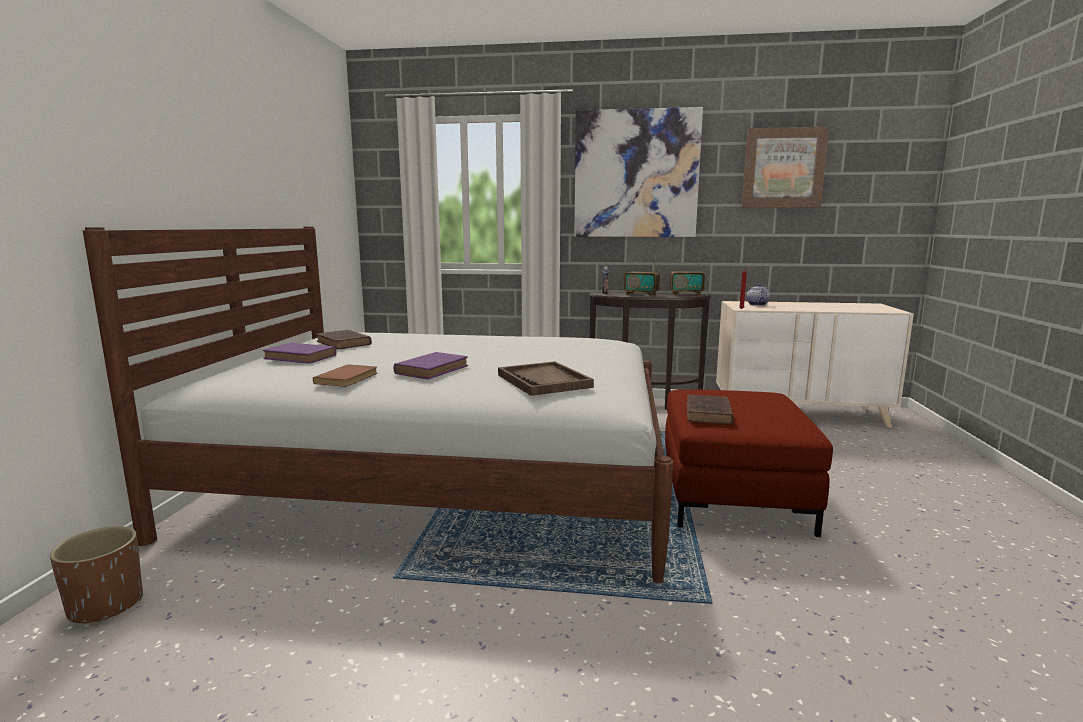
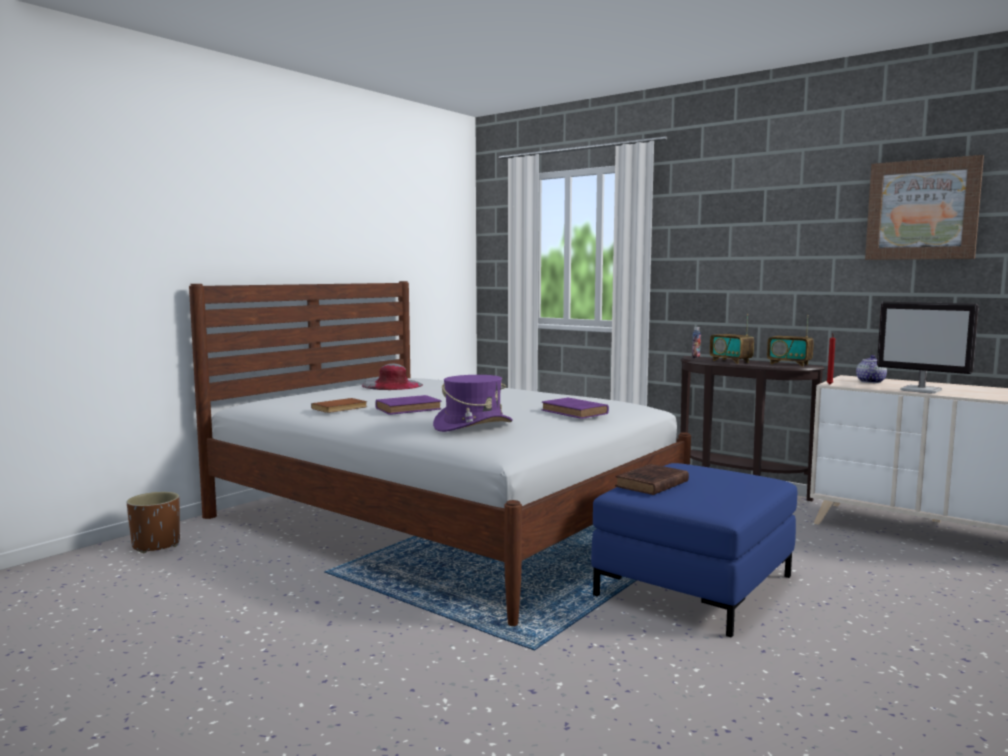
camera: 30 degrees right, 5 degrees down
(302, 357) = (342, 391): purple book -> purple book (575, 412)
(344, 343) = (392, 385): brown book -> grey hat
(544, 381) = (473, 426): brown tray -> purple hat
(636, 174) = (738, 223): picture -> none
(731, 495) = (694, 585): red ottoman -> blue ottoman
(806, 309) = (922, 390): none -> monitor

